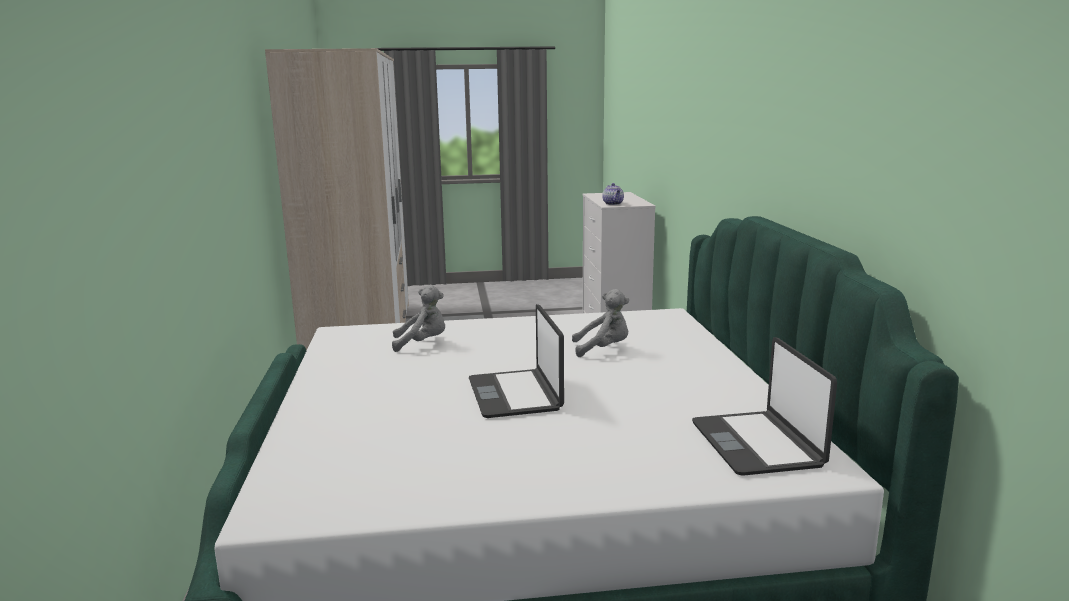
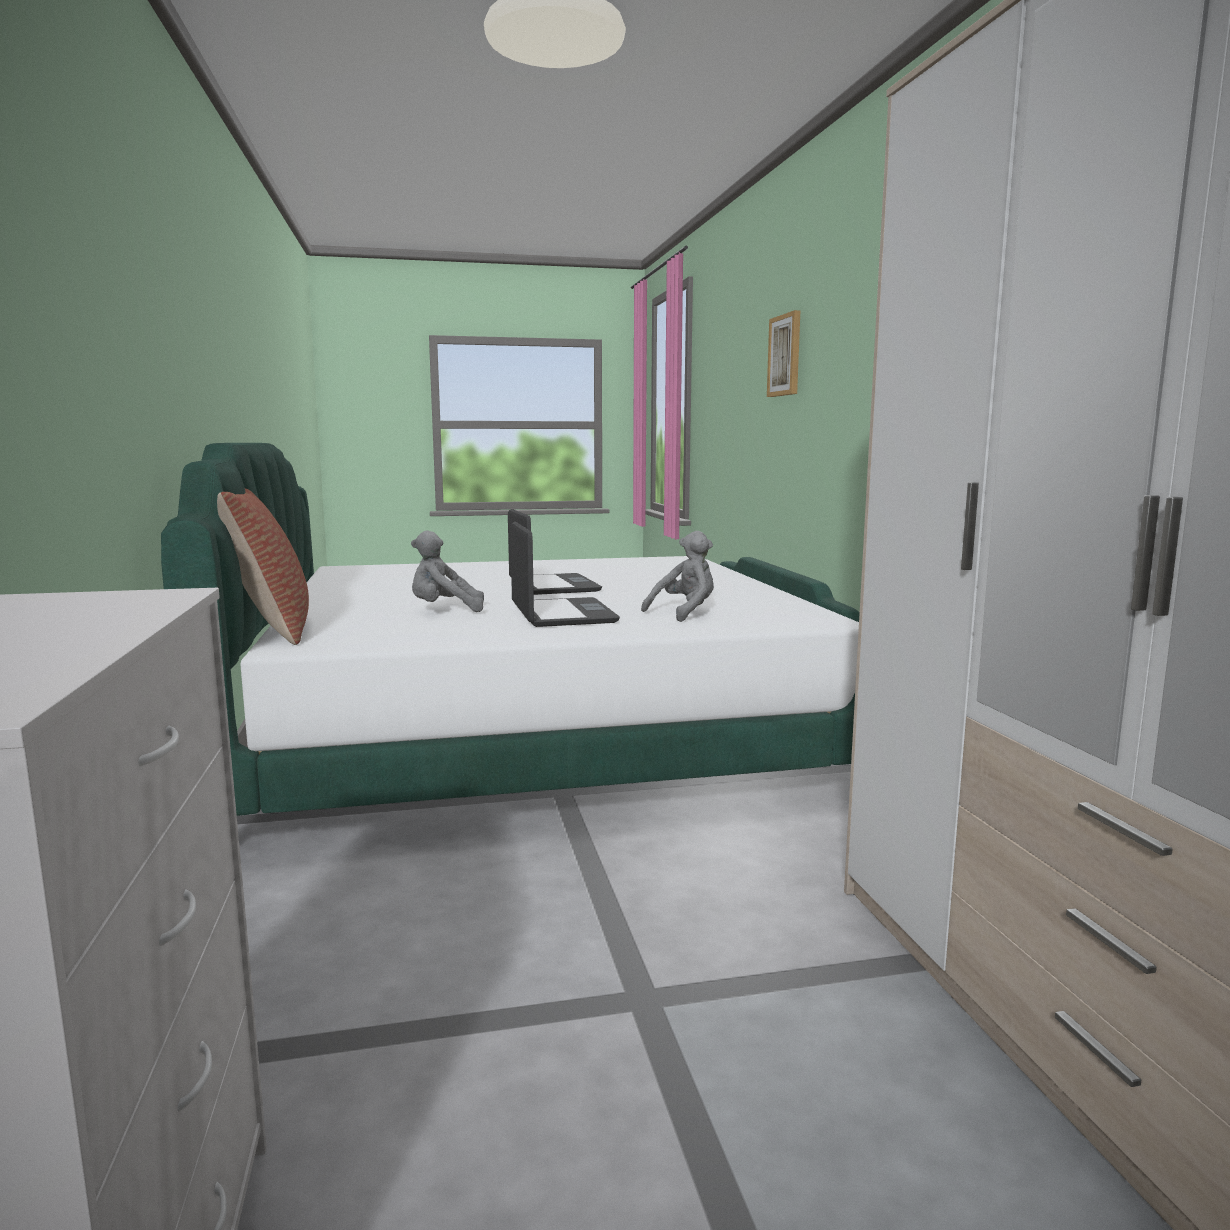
camera: 175 degrees right, 5 degrees down
(111, 158) = (785, 355): none -> picture
(422, 343) = (685, 613): grey plush toy -> grey plush toy turned 150 degrees clockwise
(613, 204) = (117, 600): teapot -> none
(700, 328) = (272, 630): none -> pillow
(757, 444) = (371, 573): laptop -> laptop (561, 614)

